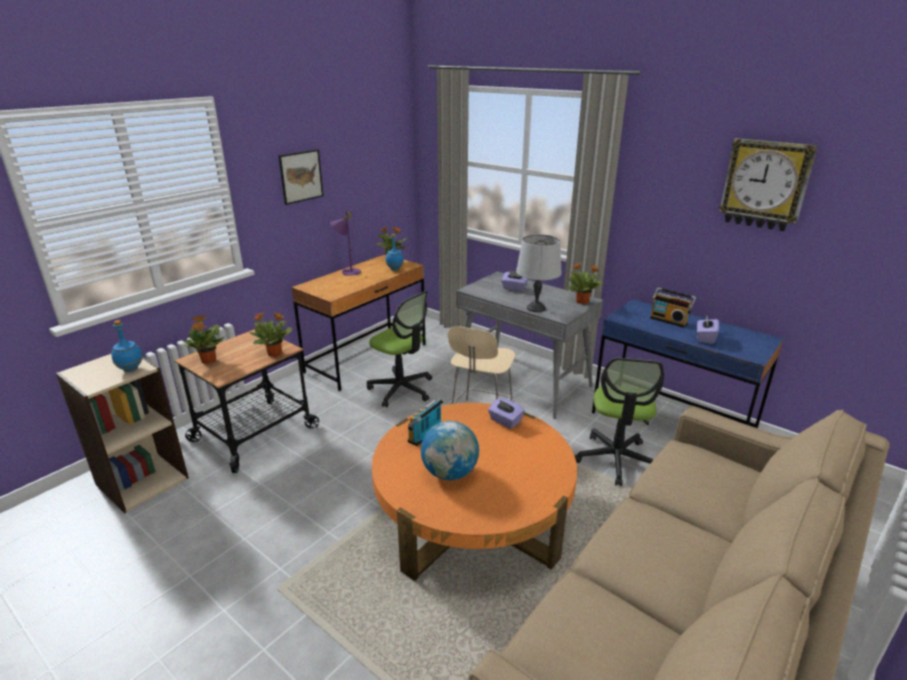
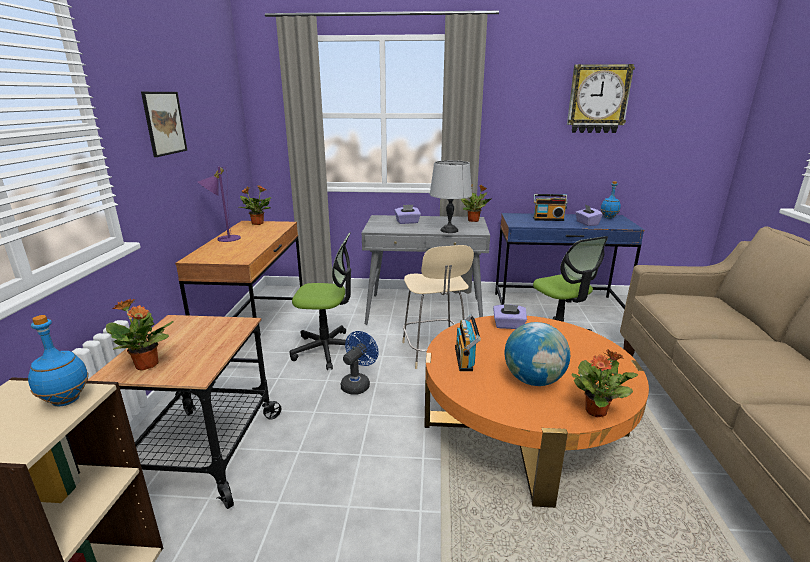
camera: 35 degrees left, 5 degrees down
(275, 354) = (234, 331): potted plant -> potted plant (596, 411)
(391, 426) = (358, 384): none -> blue fan
(395, 269) = (274, 229): blue bottle -> blue bottle (608, 217)

